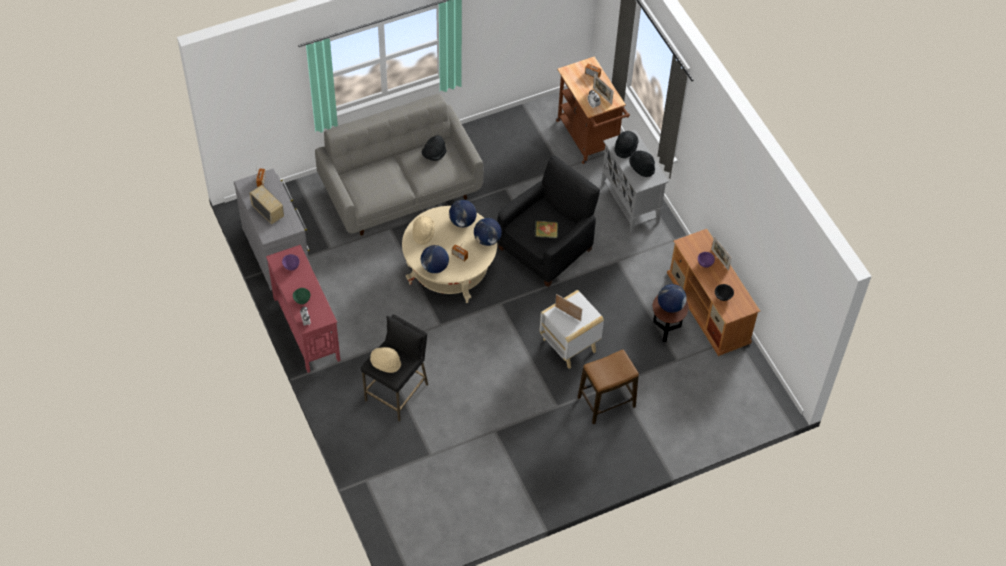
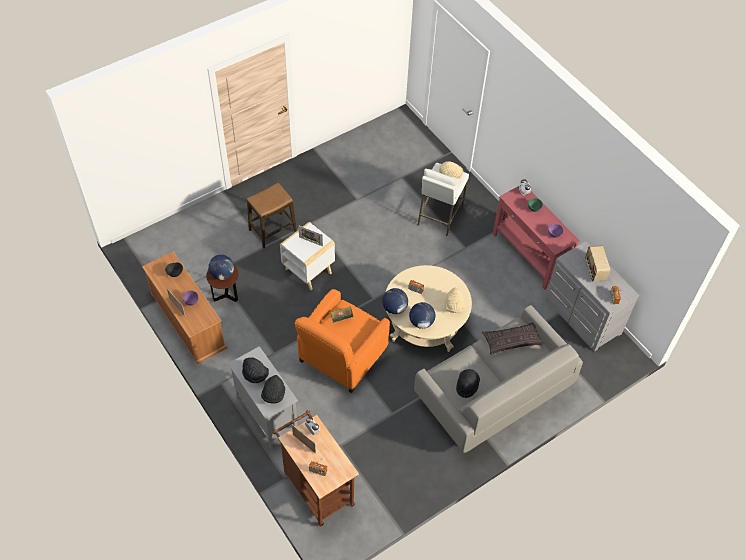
camera: 170 degrees right, 0 degrees up
(268, 212) = (594, 270): radio -> radio turned 45 degrees clockwise
(375, 188) = (512, 340): none -> pillow
(397, 392) = (439, 216): black stool -> white stool
(434, 267) = (435, 276): globe -> none
(546, 248) = (342, 356): black armchair -> orange armchair

